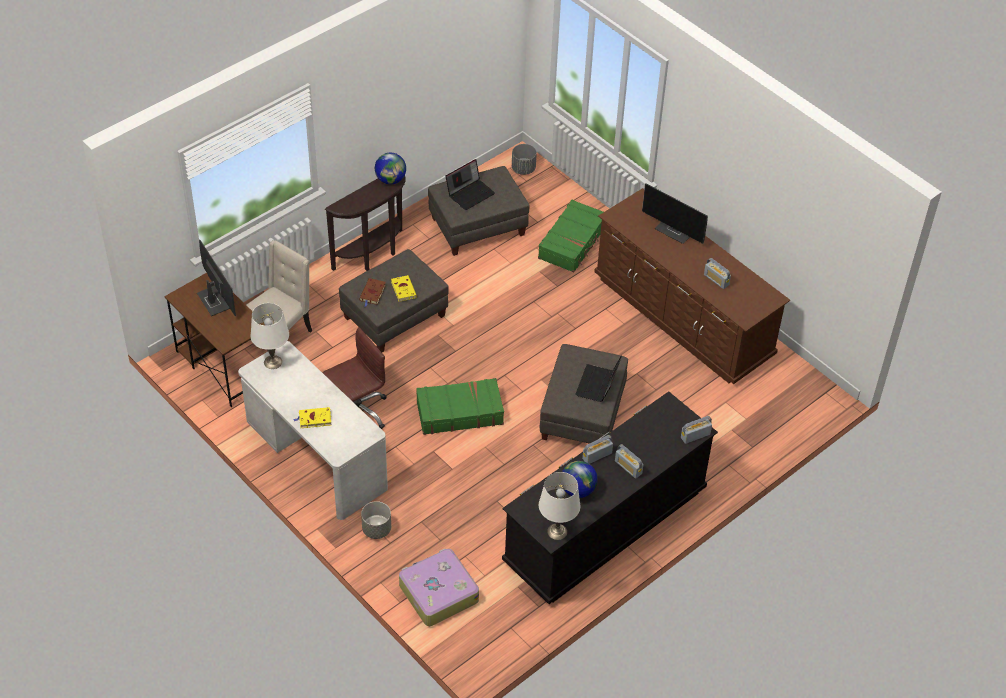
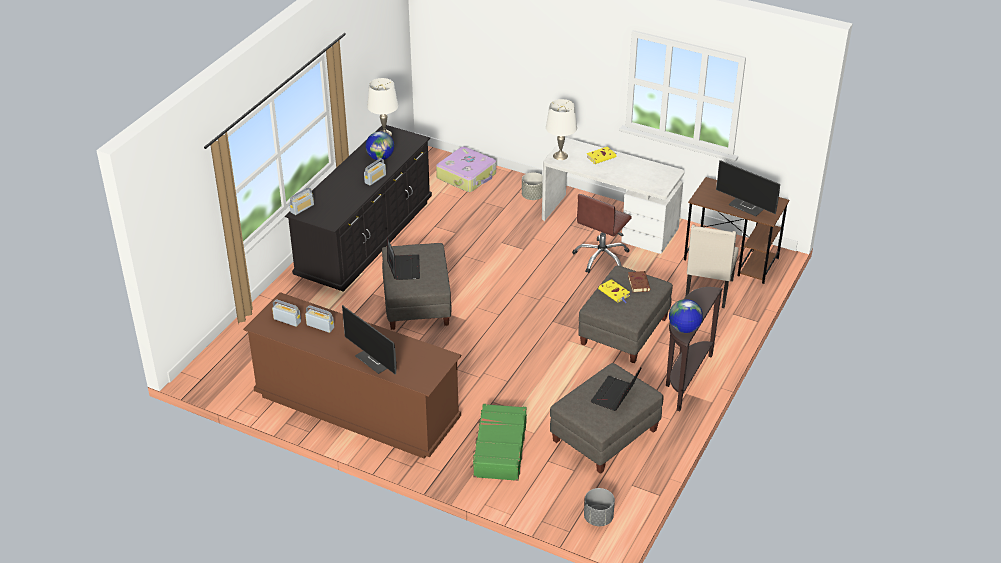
camera: 160 degrees right, 10 degrees down
(272, 362) = (663, 180): white table lamp -> white table lamp (560, 155)
(459, 412) = (519, 278): green suitcase -> none
(628, 467) = (348, 178): radio -> radio (287, 320)
(675, 231) = (376, 360): monitor -> monitor turned 150 degrees counterclockwise

